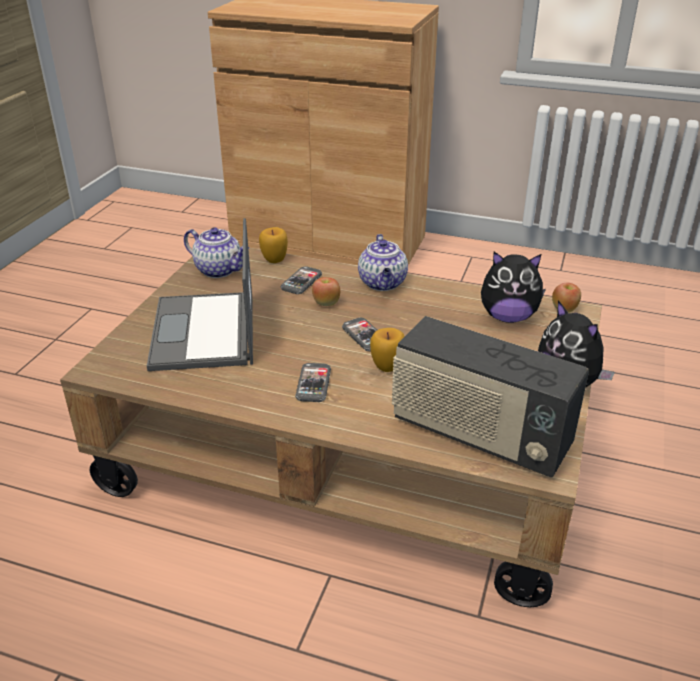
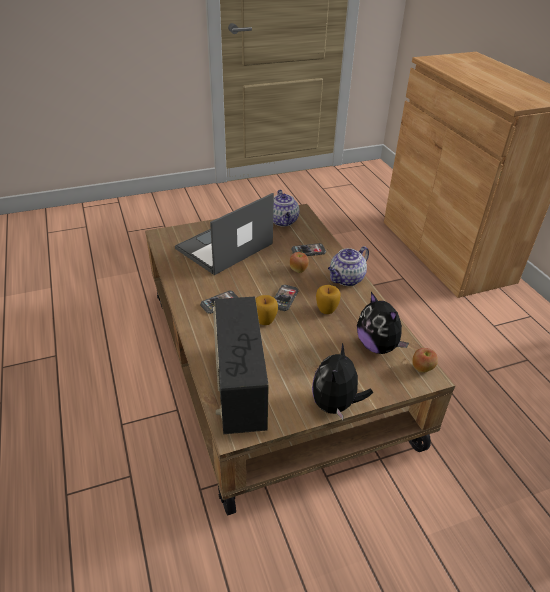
camera: 50 degrees right, 5 degrees up
(274, 259) = (317, 231): apple -> apple (326, 310)

